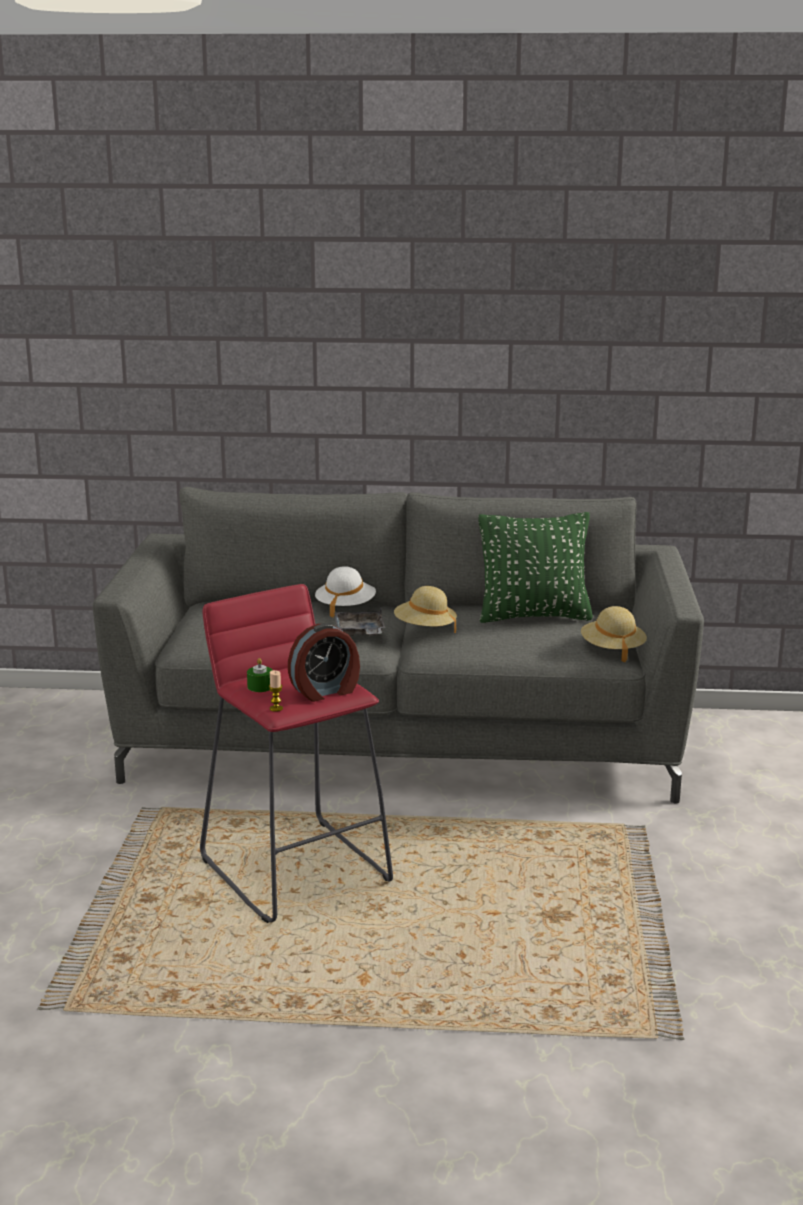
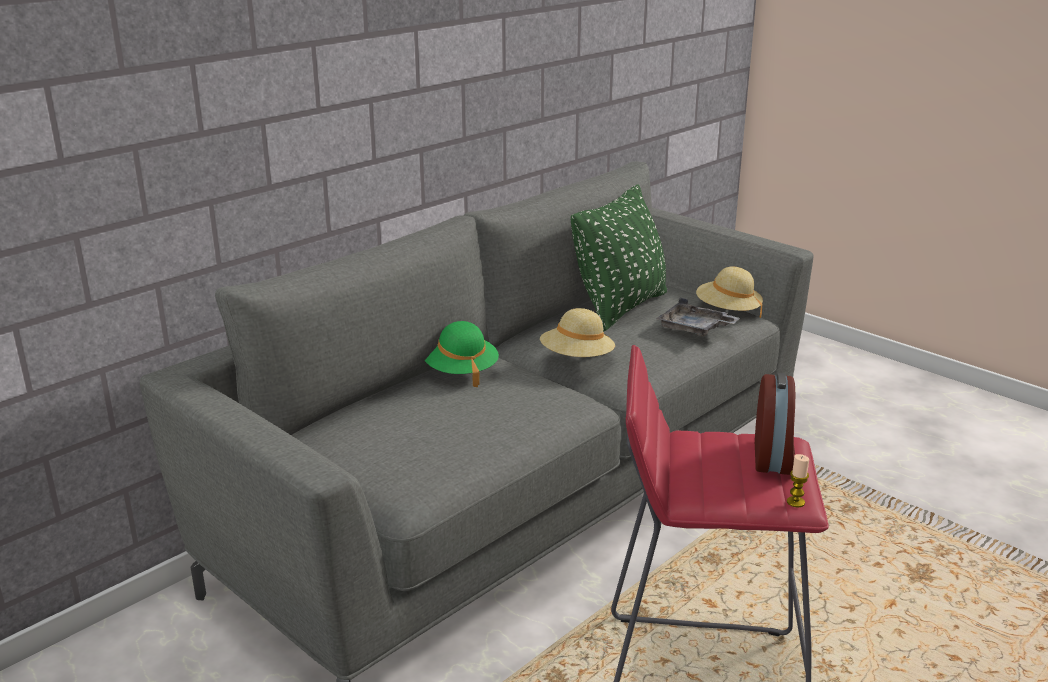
camera: 50 degrees left, 5 degrees up
(260, 686) = (717, 488): green candle -> none
(345, 607) = (460, 371): white hat -> green hat
(360, 632) = (539, 390): grey tray -> grey tray (694, 329)

